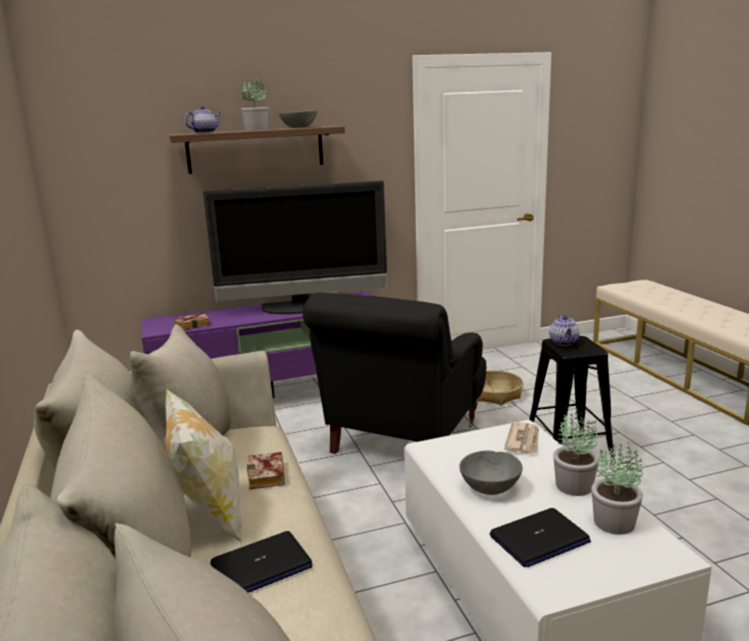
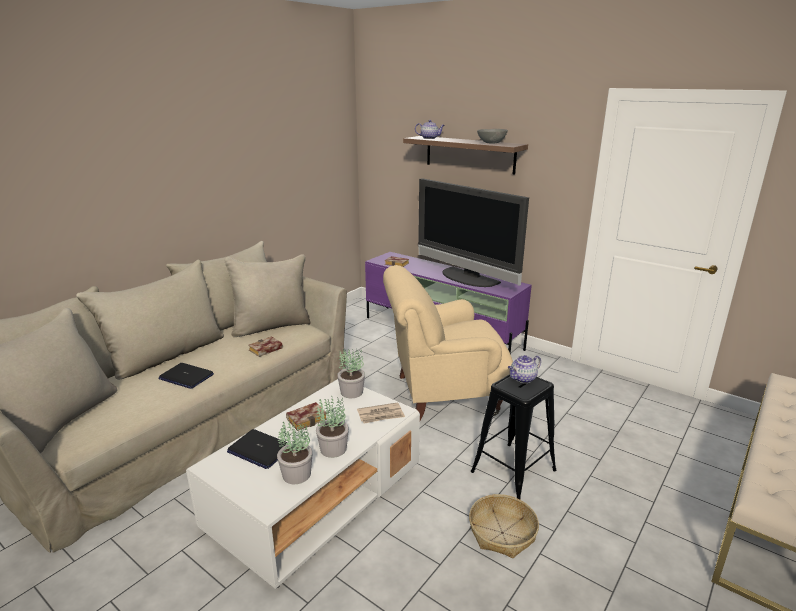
camera: 55 degrees right, 5 degrees up
(209, 513) = (222, 349): pillow -> none
(257, 129) = (462, 140): potted plant -> potted plant (352, 392)
(403, 440) = (443, 395): black armchair -> beige armchair
(490, 487) = (307, 418): grey bowl -> book
(494, 394) = (560, 410): basket -> basket (501, 532)

